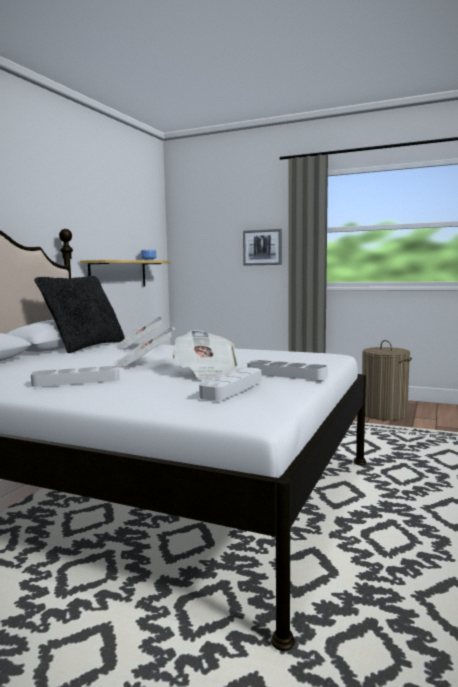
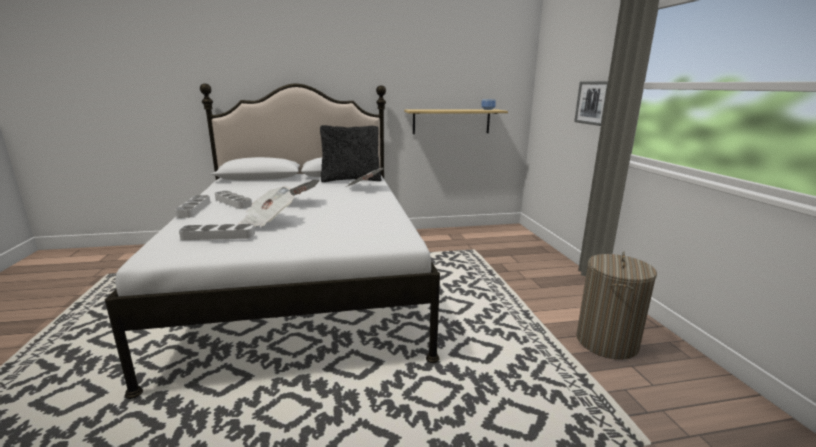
camera: 55 degrees right, 10 degrees up
(286, 374) = (290, 241): grey tray -> grey tray (194, 209)

